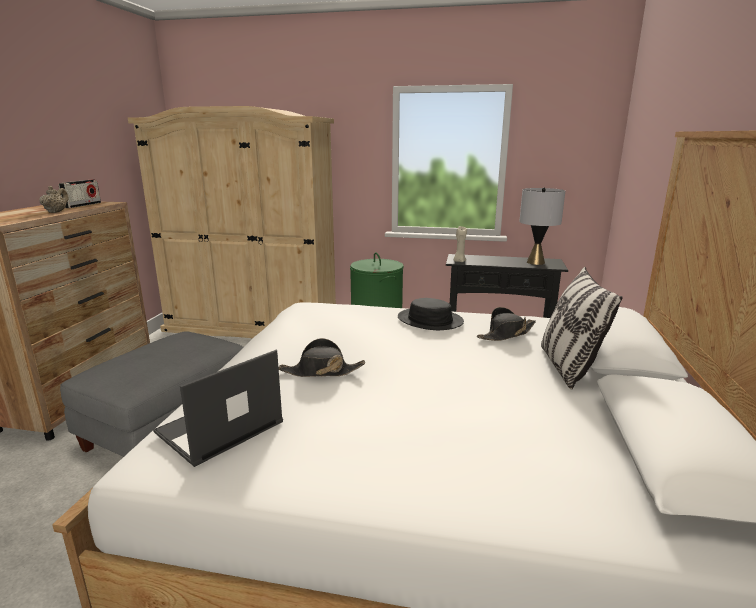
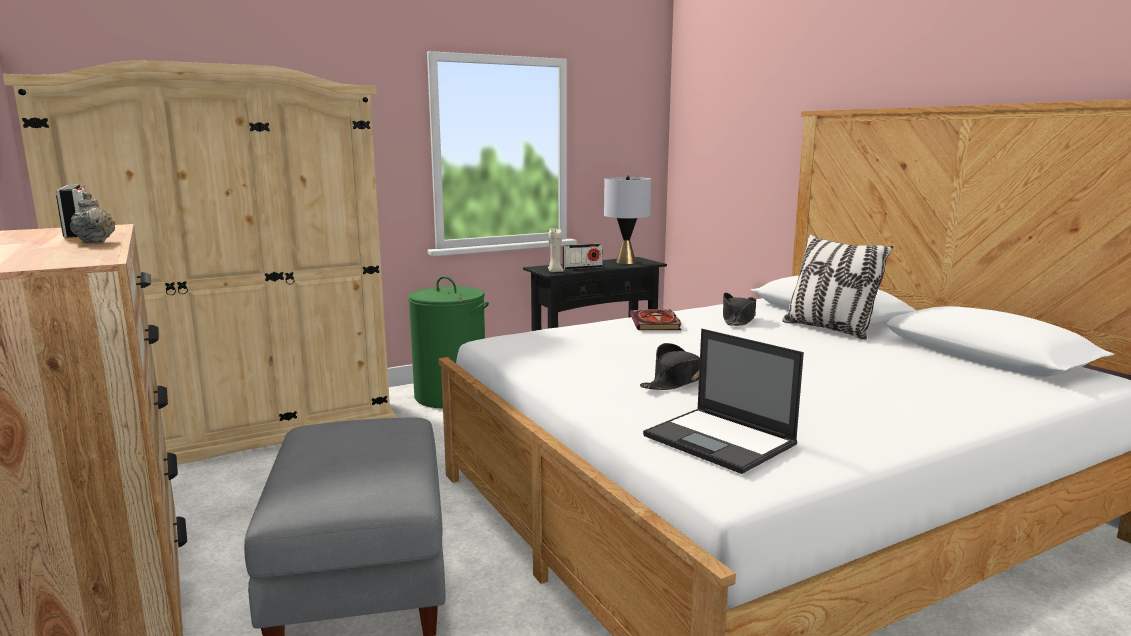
camera: 40 degrees left, 5 degrees down
(218, 428) = (721, 440): laptop -> laptop turned 45 degrees counterclockwise
(430, 320) = (656, 323): black hat -> book
(488, 261) = (582, 268): none -> radio

